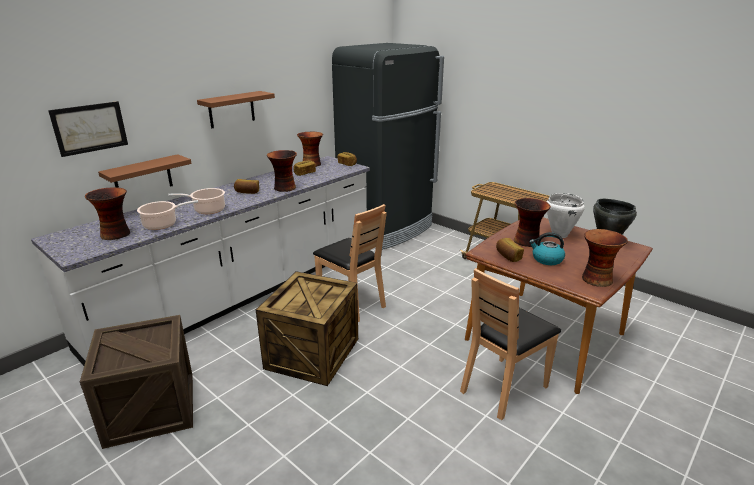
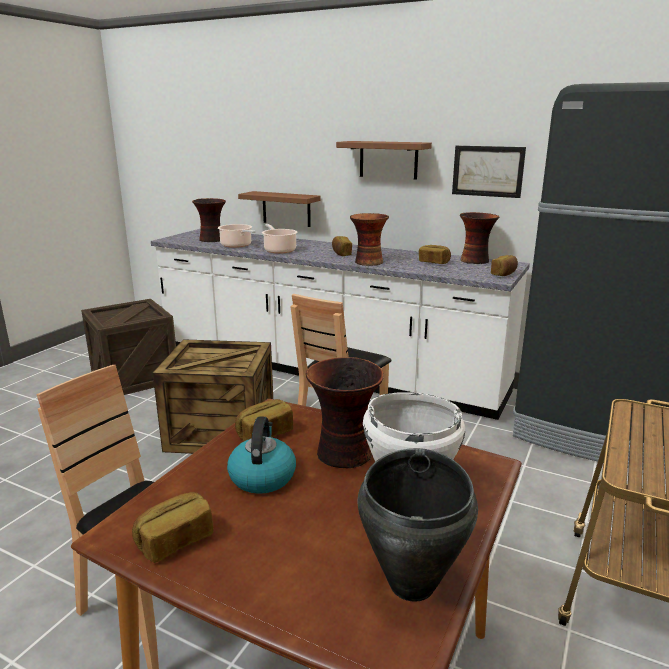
camera: 75 degrees right, 5 degrees down
(90, 128) = (253, 150): picture -> picture (487, 171)
(595, 279) = (175, 540): vase -> bread

